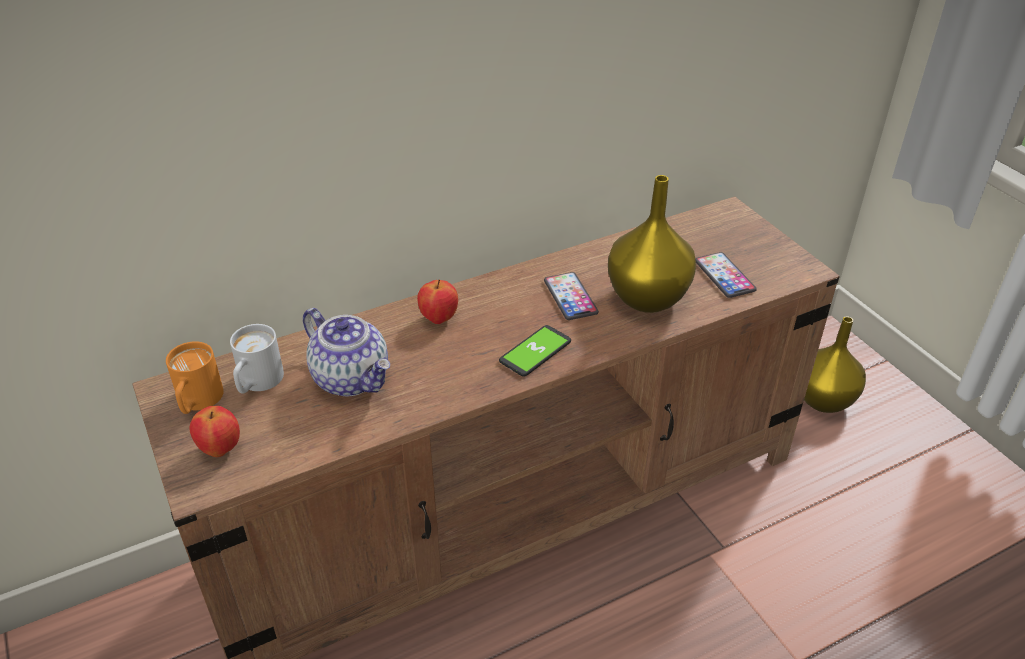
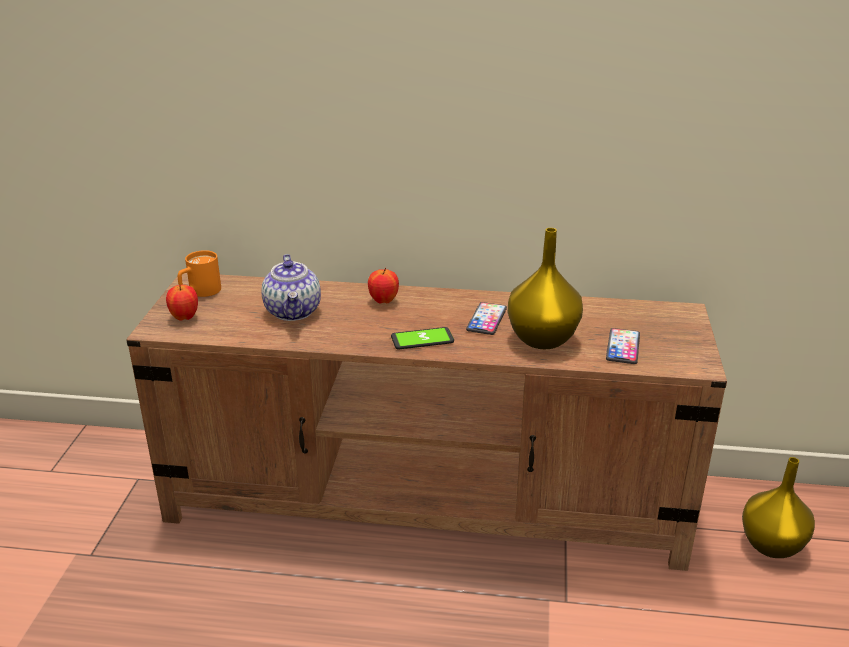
camera: 35 degrees right, 10 degrees down
(257, 383) = (240, 295): white mug -> none

